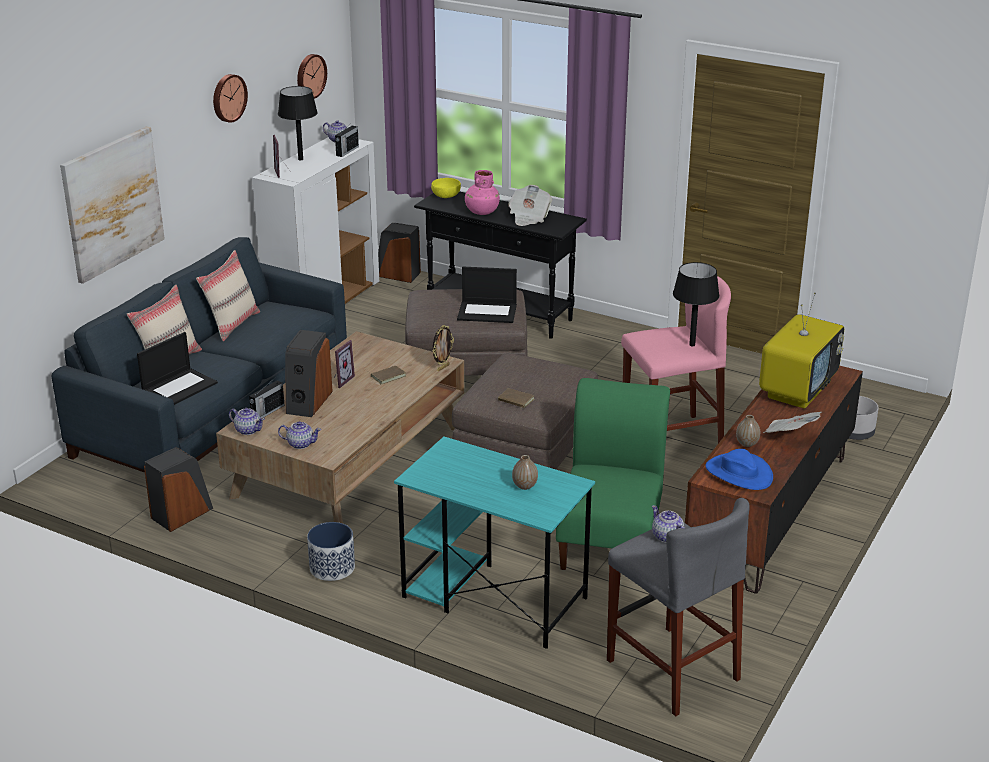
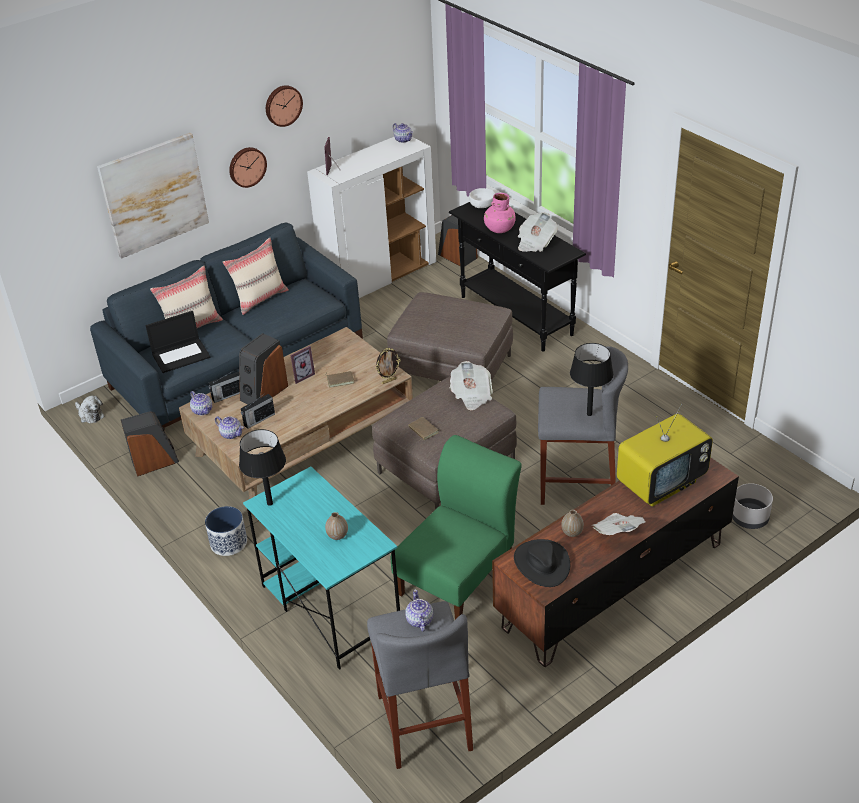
camera: 25 degrees right, 10 degrees up
(63, 487) = (90, 415): none -> plush toy
(300, 159) = (358, 157): black table lamp -> black table lamp (270, 503)
(310, 76) = (380, 82): wall clock -> wall clock (246, 166)
(347, 151) = (401, 154): radio -> radio (258, 420)
(446, 195) = (482, 205): yellow bowl -> white bowl
(488, 312) = (463, 329): laptop -> none
(542, 363) = (471, 395): none -> newspaper
(671, 439) = (577, 483): pink stool -> grey stool
(738, 473) = (541, 563): blue hat -> black hat

